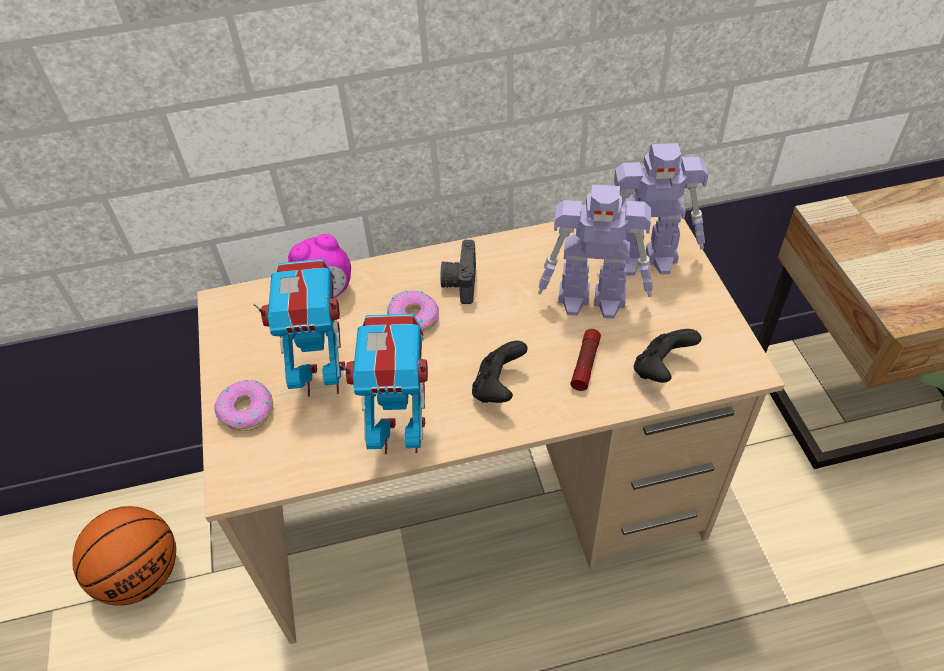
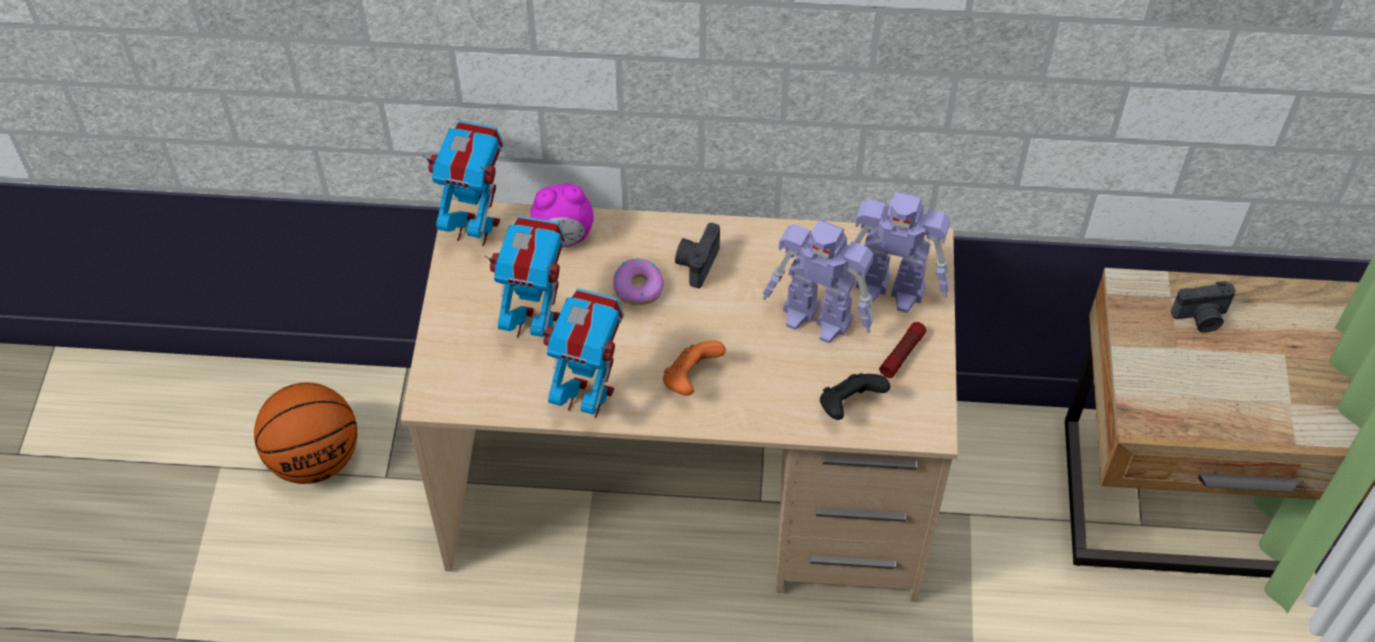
camera: 15 degrees right, 5 degrees up
(236, 308) = (476, 229): none -> toy robot
(246, 411) = (458, 335): donut -> none
(498, 387) = (691, 379): black game controller -> orange game controller
(585, 364) = (781, 380): flashlight -> flashlight (902, 354)
(894, 222) = (1201, 318): none -> camera

